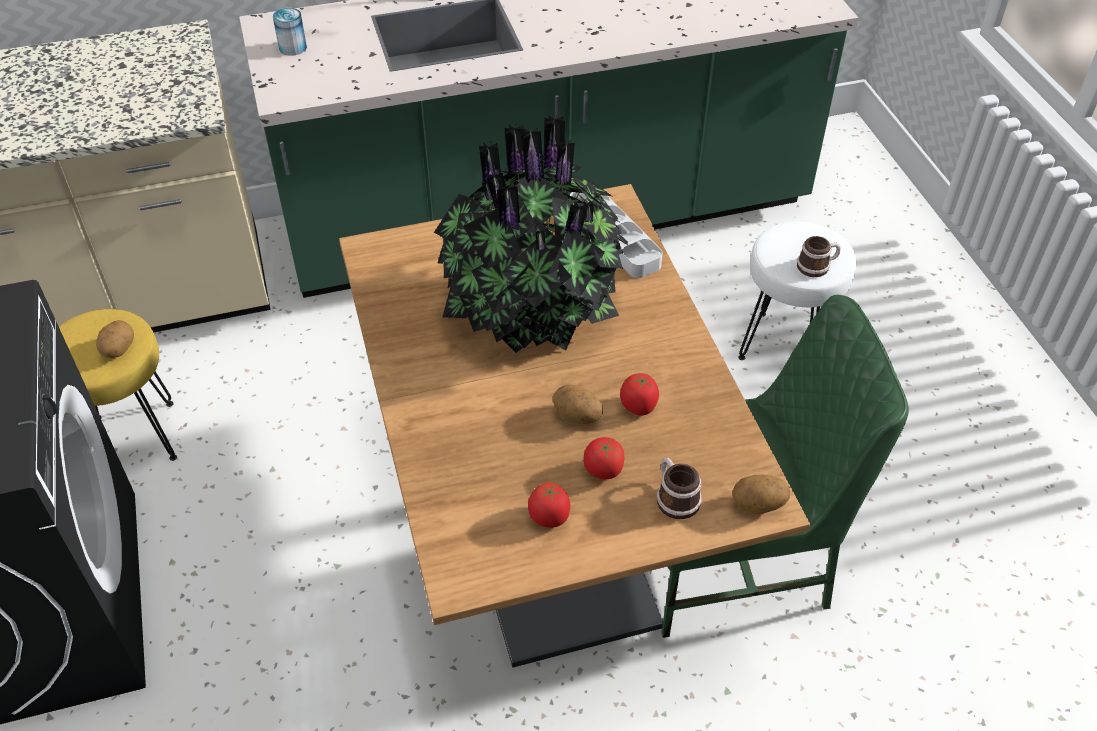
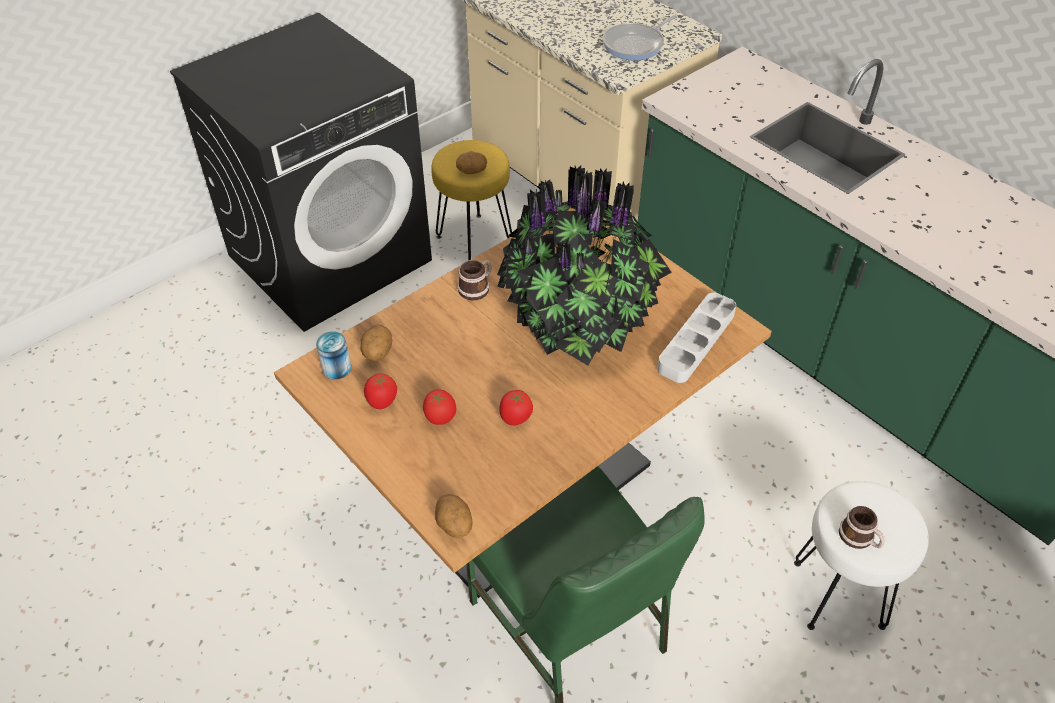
camera: 65 degrees right, 0 degrees up
(159, 82) = (636, 45): none -> frying pan
(293, 47) = (730, 82): can -> can (337, 368)
(576, 417) = (484, 384): potato -> potato (377, 353)
(675, 497) = (436, 468): mug -> mug (477, 288)

